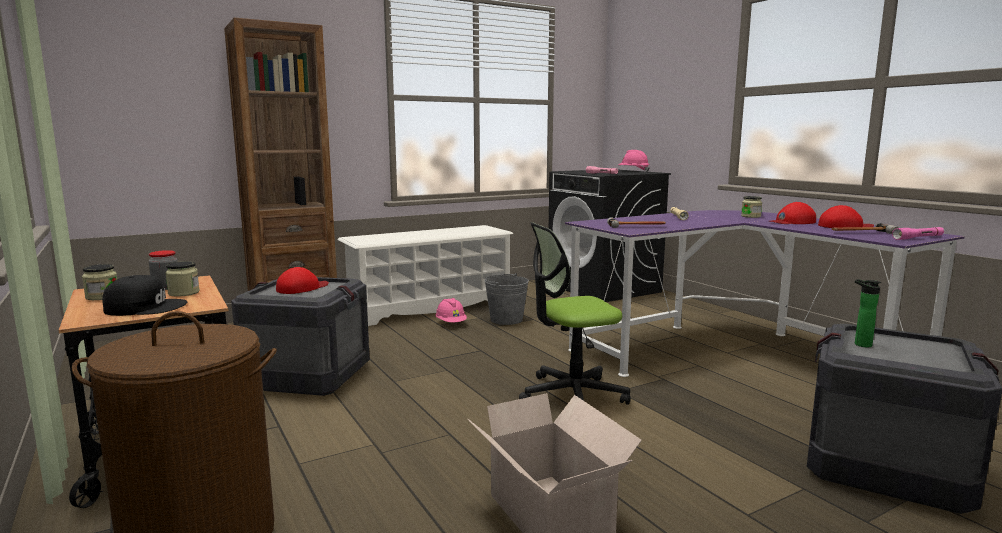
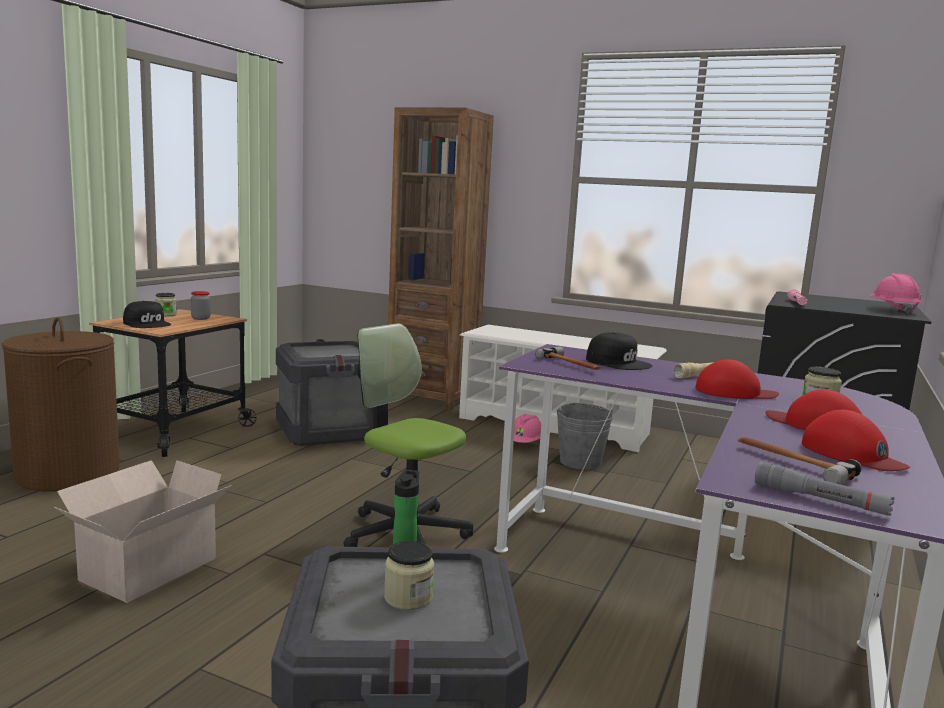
camera: 55 degrees right, 0 degrees up
(184, 293) = (189, 323): jar -> jar (408, 597)
(302, 288) = (333, 351): red cap -> red cap (734, 392)
(636, 221) = (618, 362): none -> black cap
(918, 238) = (820, 500): pink flashlight -> grey flashlight

